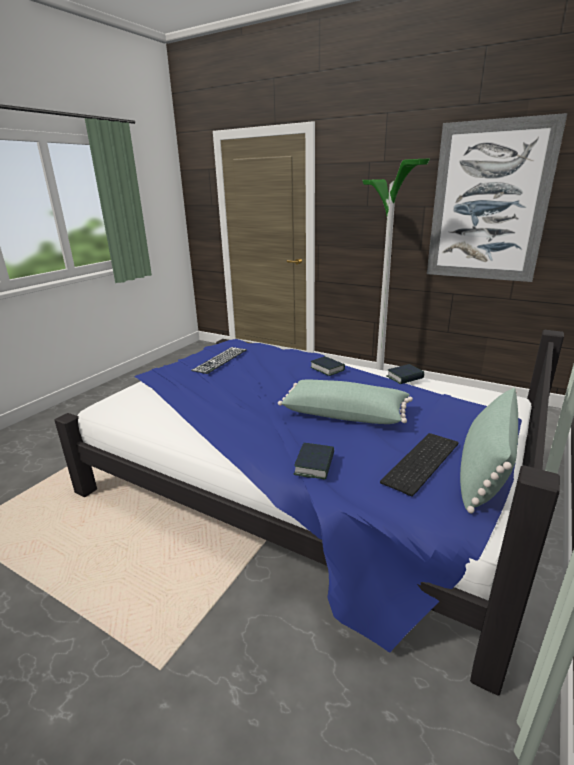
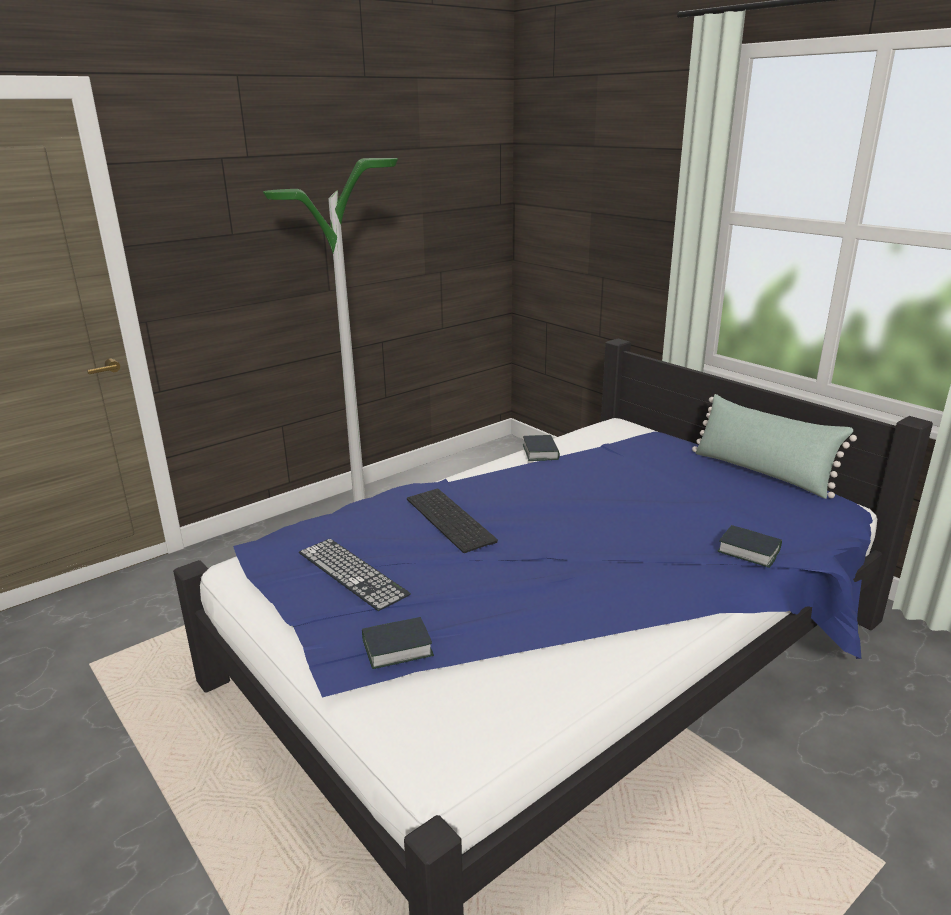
camera: 70 degrees left, 0 degrees up
(327, 369) = (480, 490): book -> book (397, 648)
(345, 414) = (622, 509): green pillow -> none
(423, 463) = (751, 494): keyboard -> keyboard (452, 519)
(488, 203) = (401, 211): picture -> none

